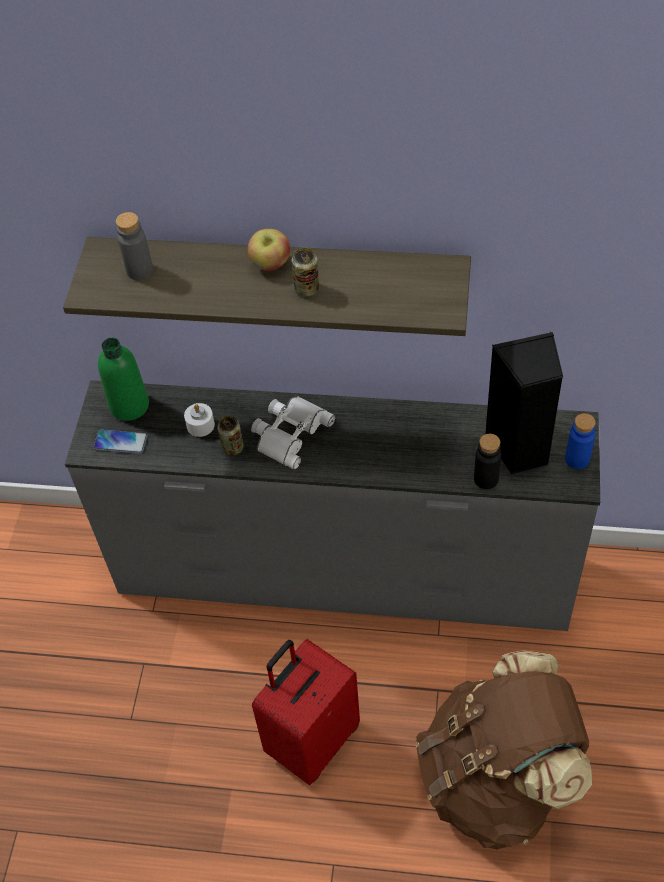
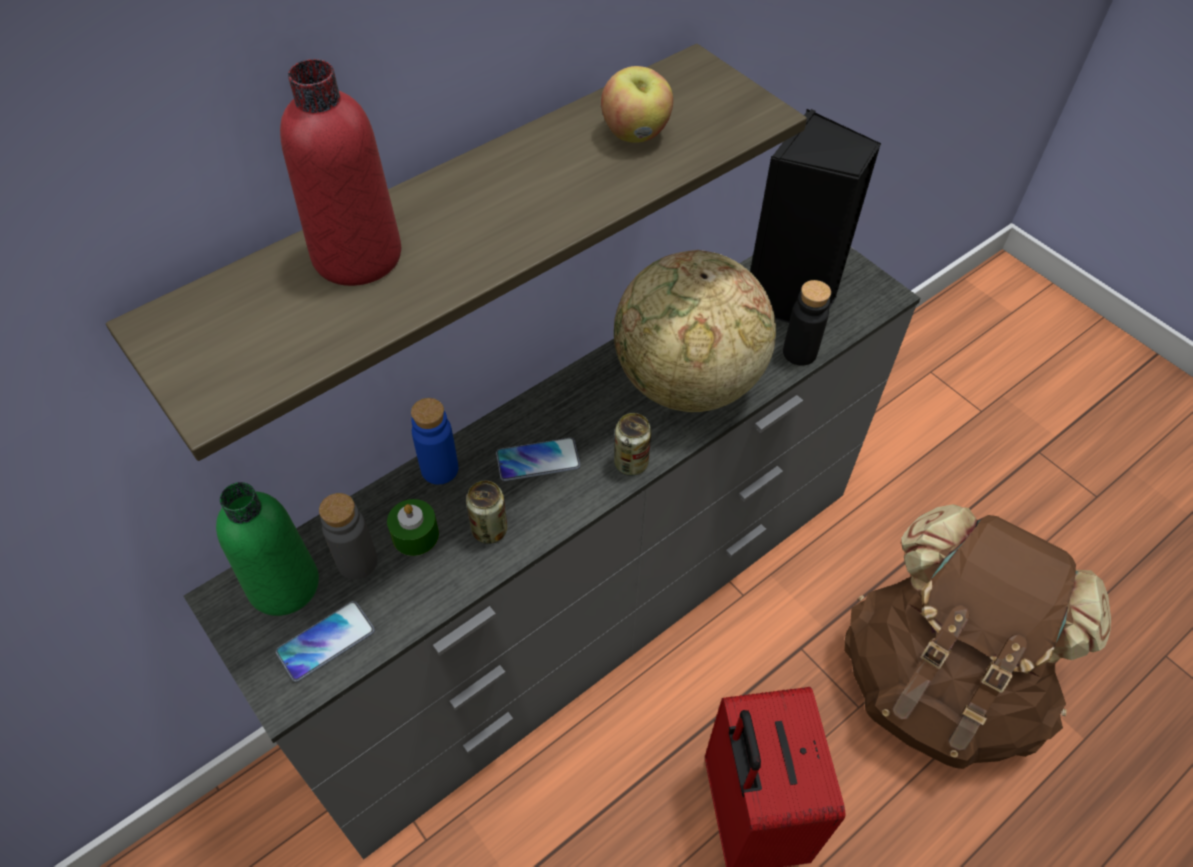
camera: 50 degrees left, 0 degrees up
(140, 270) = (269, 312): grey bottle -> grey bottle (357, 562)
(195, 267) = (357, 256): none -> red bottle
(200, 425) = (415, 535): white candle -> green candle
(270, 264) = (465, 188): apple -> apple (636, 133)
(289, 432) = (538, 460): white binoculars -> phone
(307, 289) = (557, 187): can -> can (631, 463)
(405, 449) = (686, 383): none -> globe
(577, 459) = (852, 273): blue bottle -> blue bottle (439, 469)

